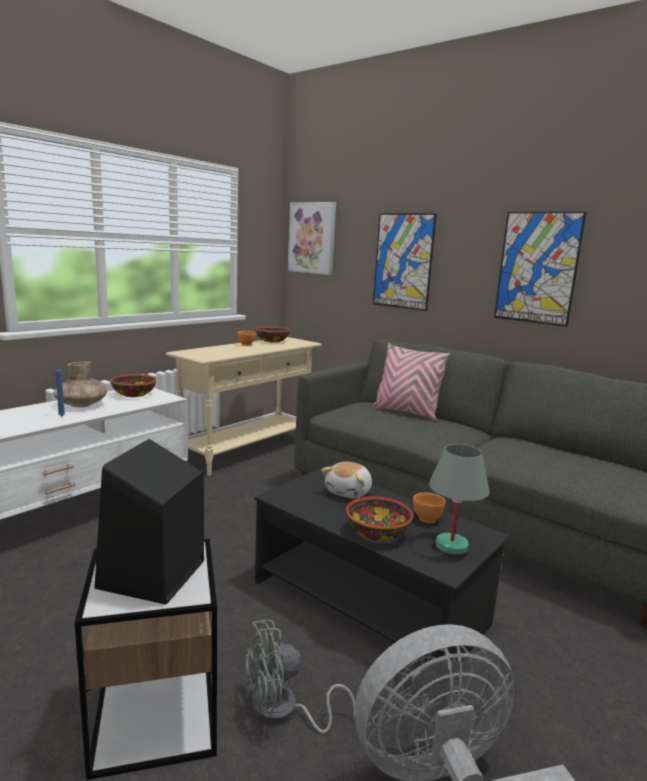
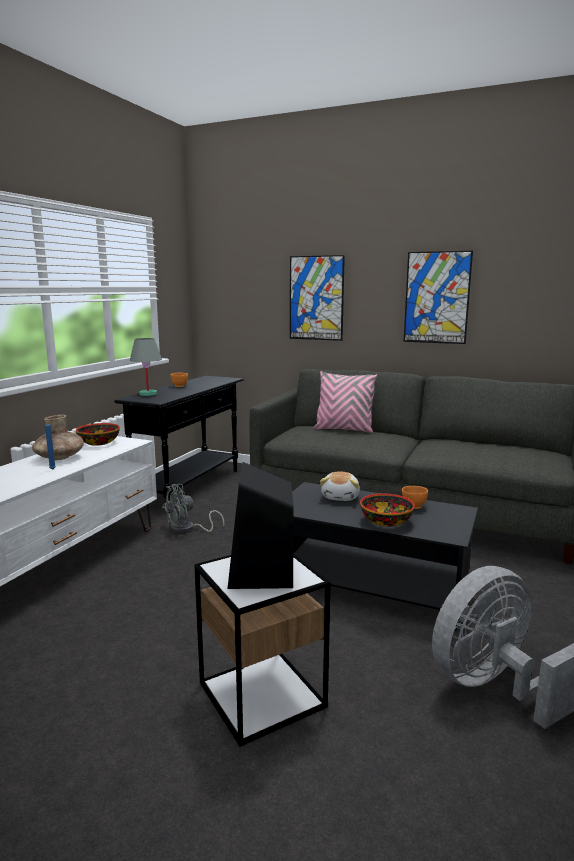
camera: 15 degrees left, 0 degrees up
(248, 451) = (189, 486): beige console table -> black console table
(272, 341) = (198, 380): bowl -> none
(283, 711) = (356, 668): grey fan -> grey fan (187, 529)
(312, 238) = (222, 281): picture -> none
(452, 545) = (444, 520): grey table lamp -> grey table lamp (148, 394)

